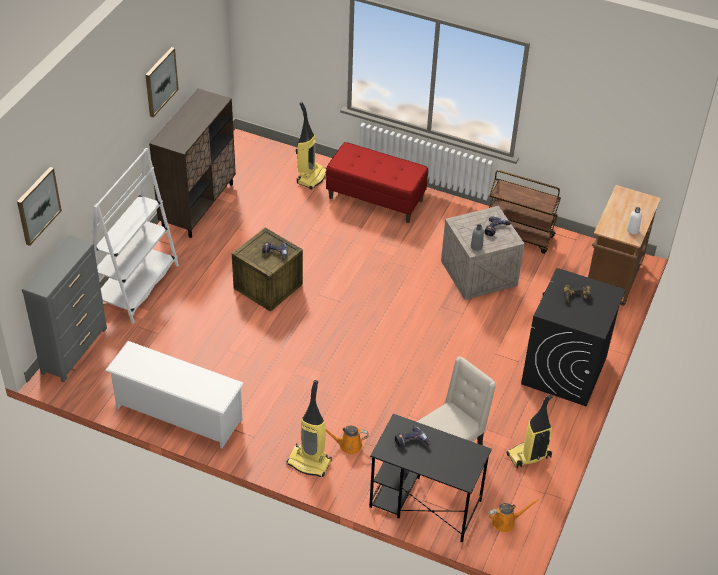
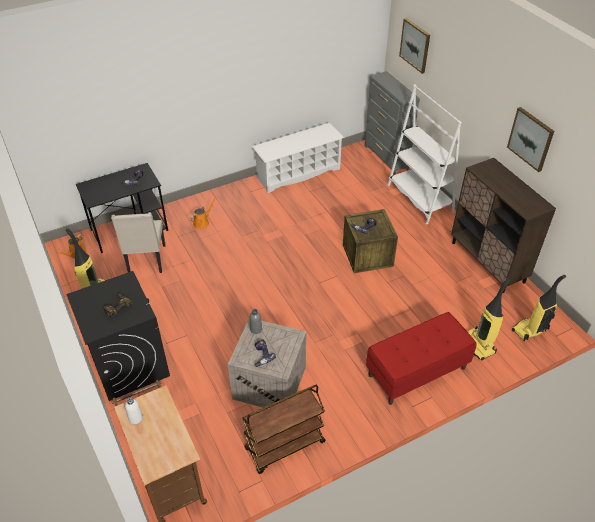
camera: 130 degrees right, 0 degrees up
(310, 462) = (209, 203): vacuum cleaner -> vacuum cleaner (530, 330)

